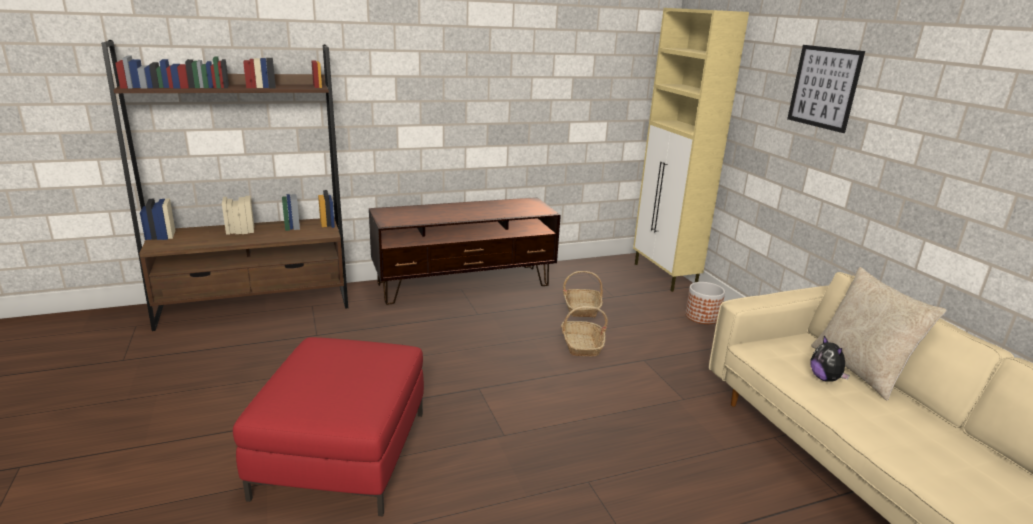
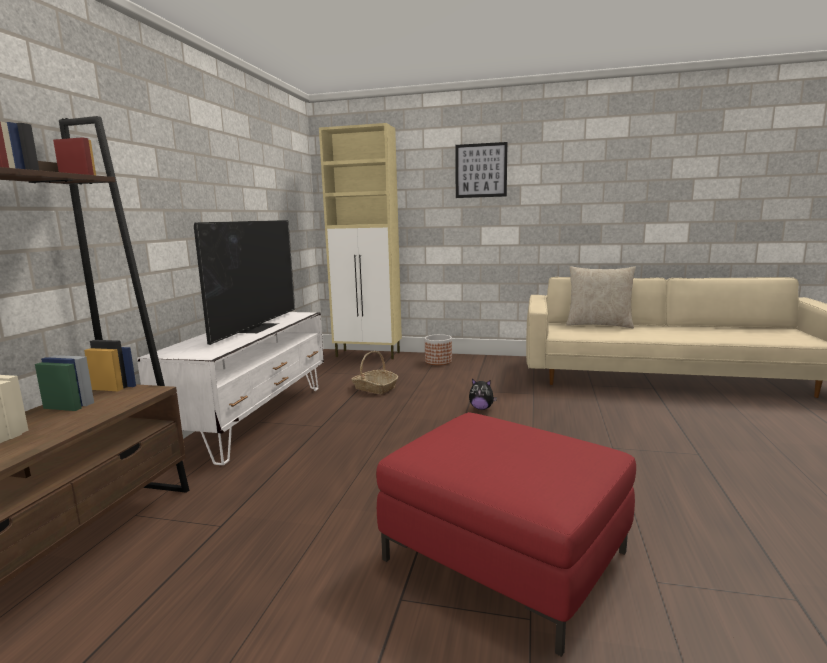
camera: 55 degrees left, 10 degrees down
(464, 284) = (254, 418): brown tv stand -> white tv stand
(479, 211) = (257, 327): none -> television
(581, 345) = (429, 402): basket -> none
(825, 378) = (605, 331): plush toy -> plush toy (481, 408)

